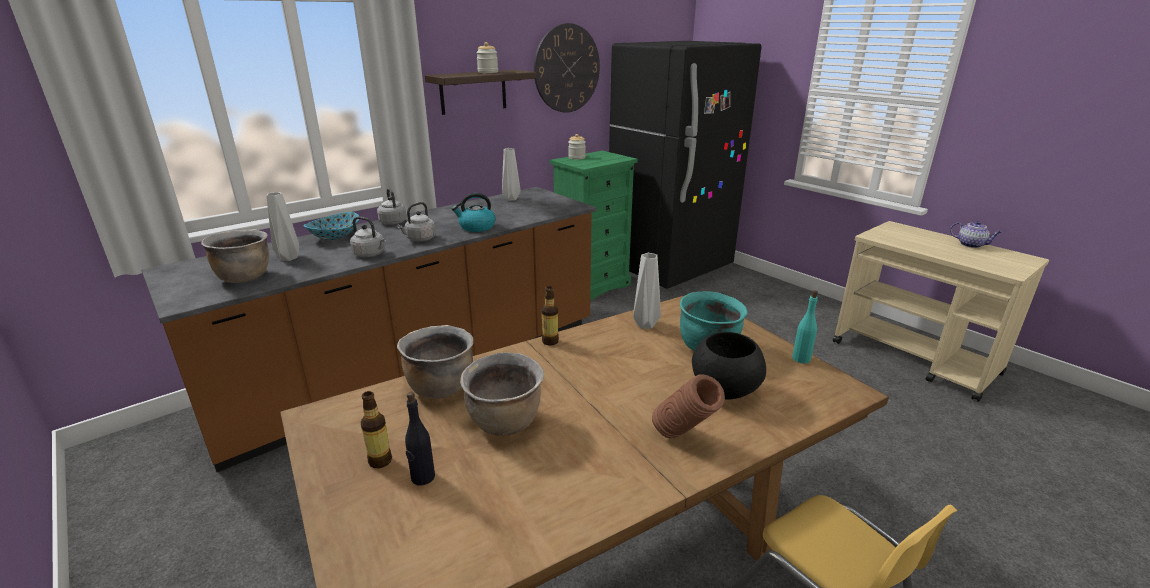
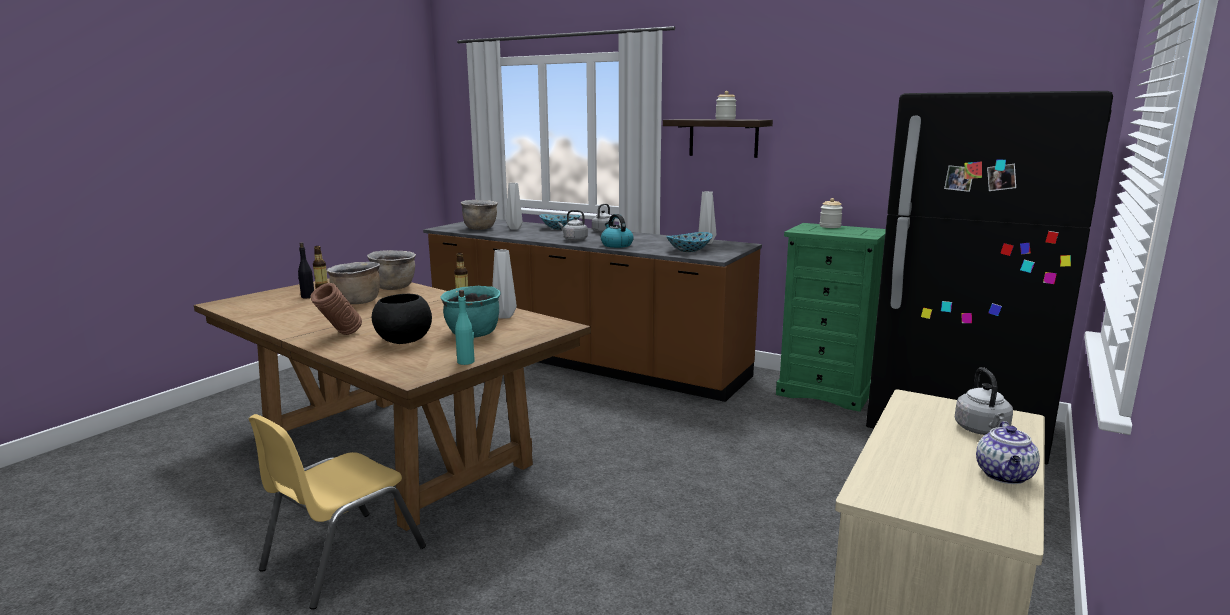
camera: 70 degrees right, 10 degrees down
(371, 254) = (534, 237): grey kettle -> grey kettle (982, 430)
(538, 208) = (689, 250): none -> bowl
(567, 69) = (845, 123): wall clock -> none

